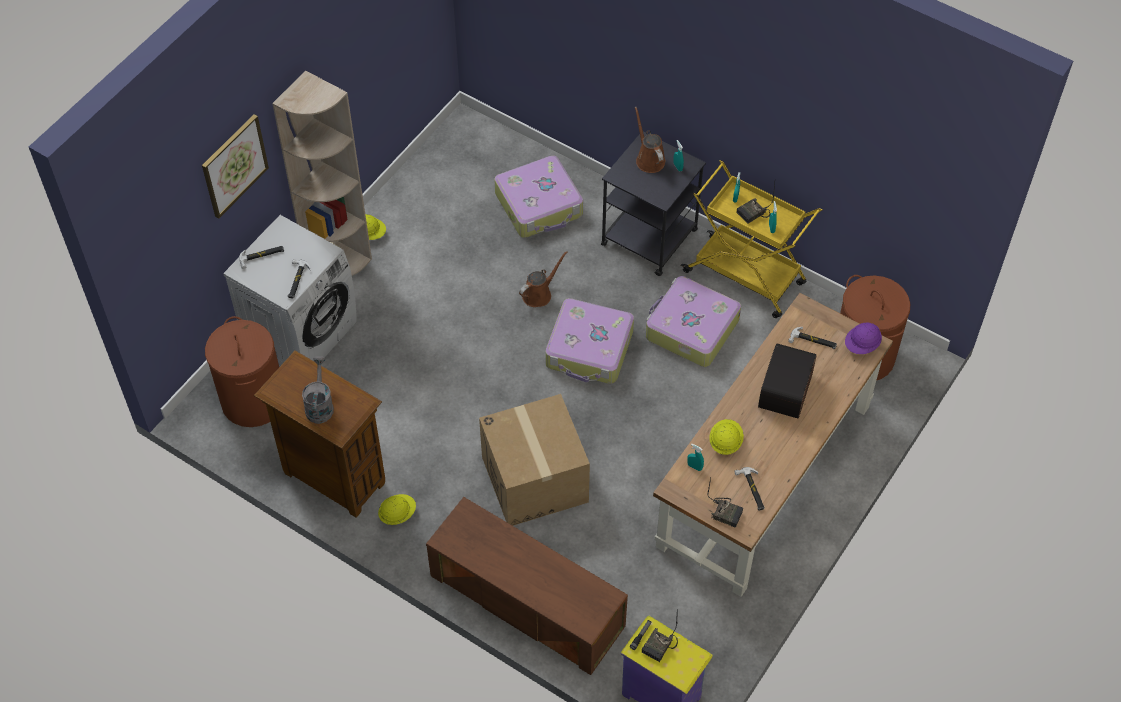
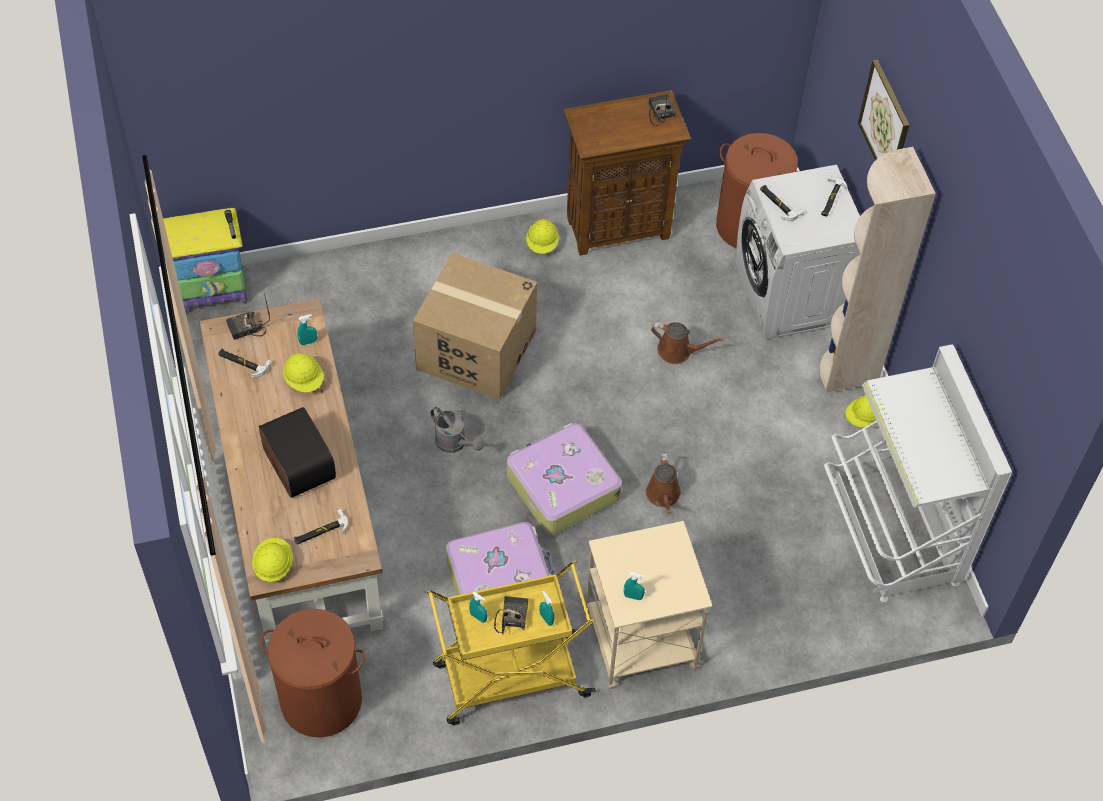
camera: 130 degrees right, 0 degrees up
(319, 405) = (617, 118): grey watering can -> grey watering can (455, 444)
(446, 172) = (889, 532): none -> white shoe rack
(525, 601) = (380, 267): brown bench -> none
(539, 205) = (772, 578): suitcase -> none
(649, 159) = (668, 580): brown watering can -> brown watering can (678, 351)
(650, 238) = (639, 639): black cart -> beige cart
(660, 647) = (209, 230): radio -> radio (660, 112)
(862, 345) = (273, 566): purple hard hat -> yellow hard hat

